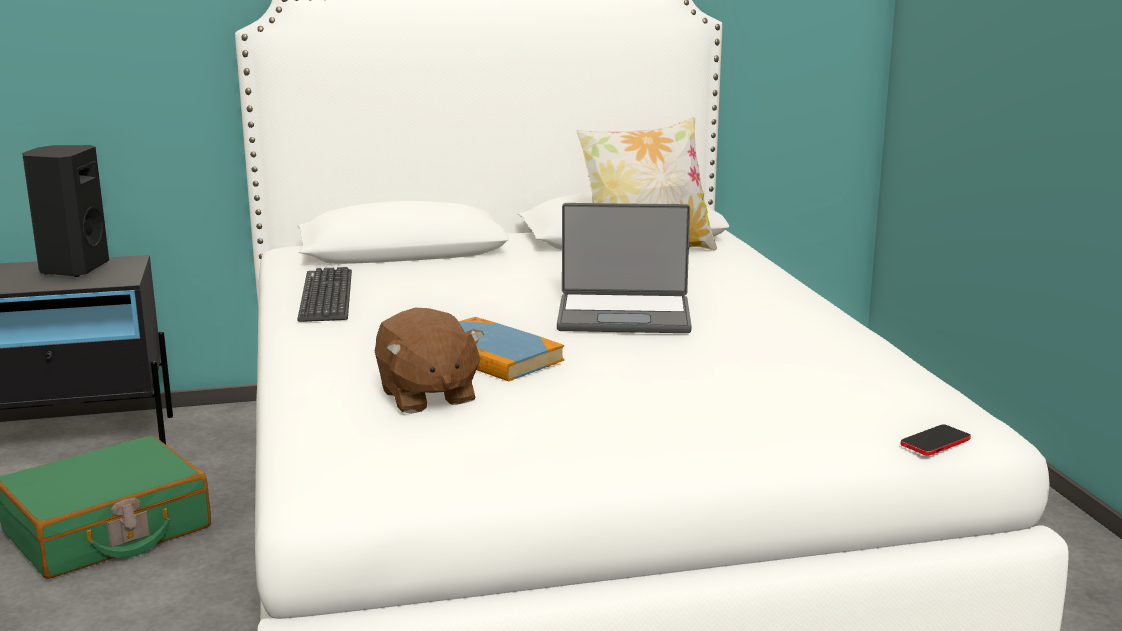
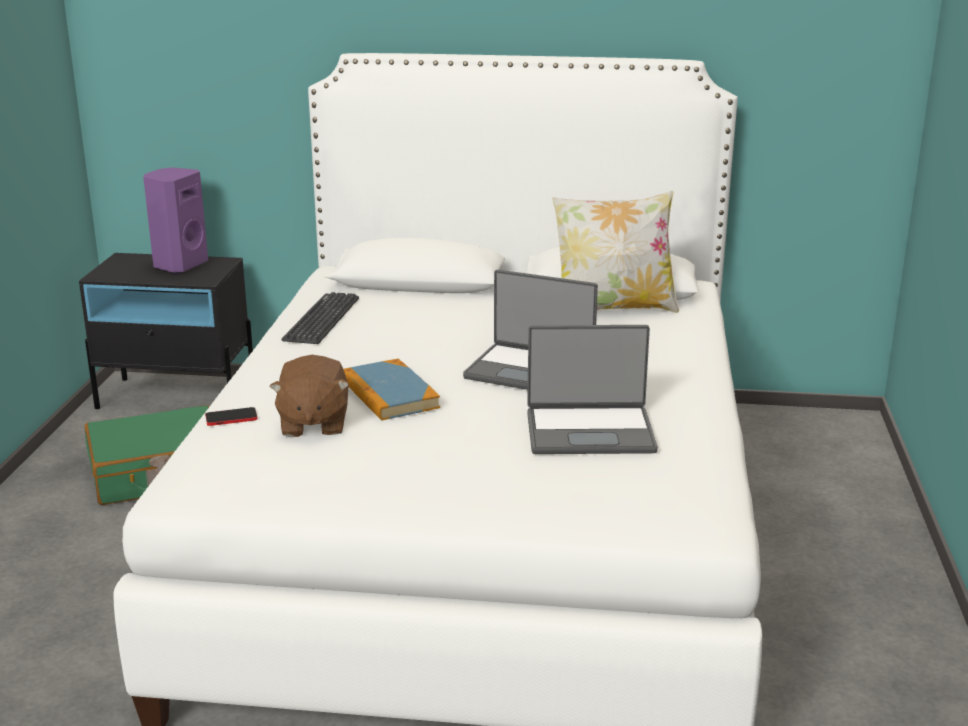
camera: 20 degrees right, 5 degrees up
(72, 269) = (179, 265): black speaker -> purple speaker
(750, 362) = (590, 431): none -> laptop
(935, 442) = (663, 532): phone -> phone (231, 418)

